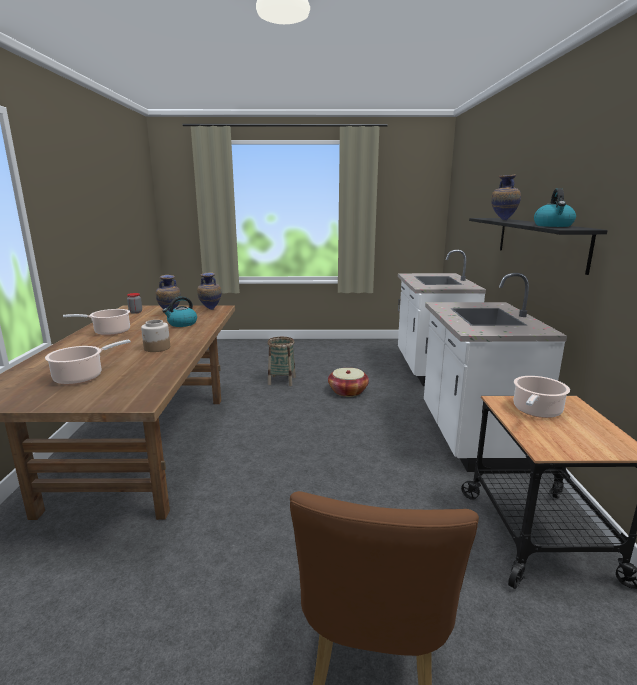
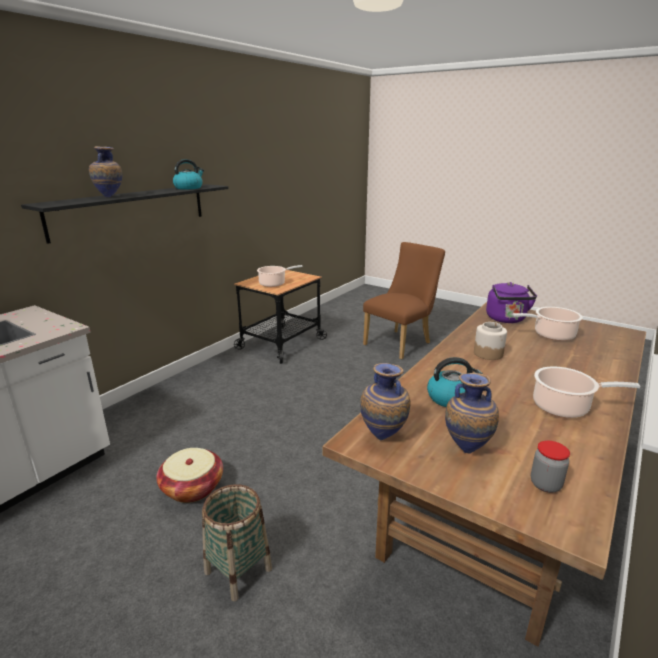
camera: 145 degrees left, 5 degrees up
(129, 385) = (507, 319): none -> purple kettle
(472, 438) = (203, 386): white counter -> none

